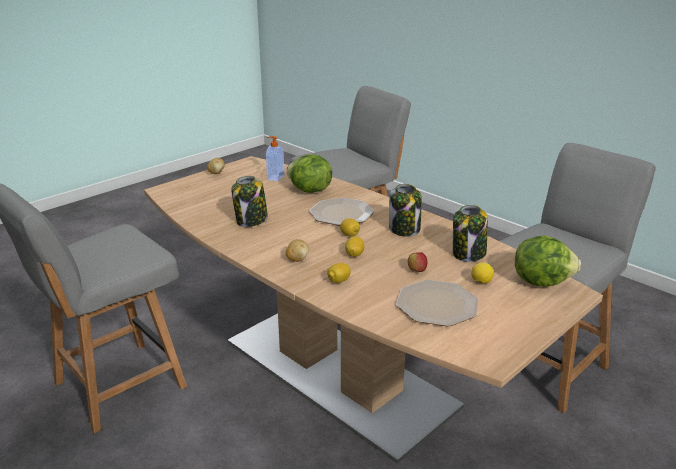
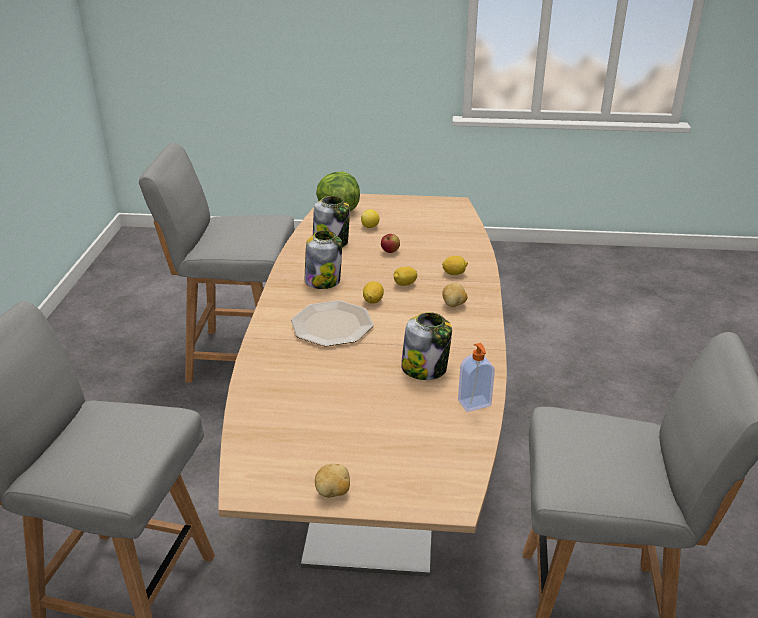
camera: 130 degrees left, 5 degrees up
(275, 177) = (286, 424): soap dispenser -> soap dispenser (475, 404)
(309, 191) = (298, 373): lettuce -> none
(437, 304) = (423, 231): plate -> none

